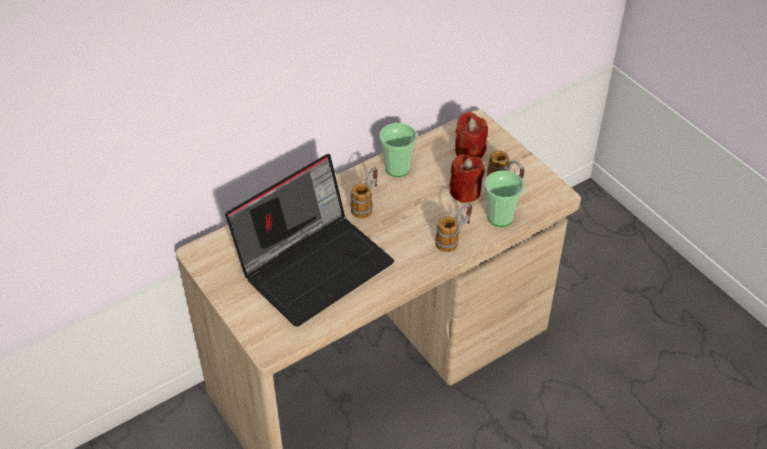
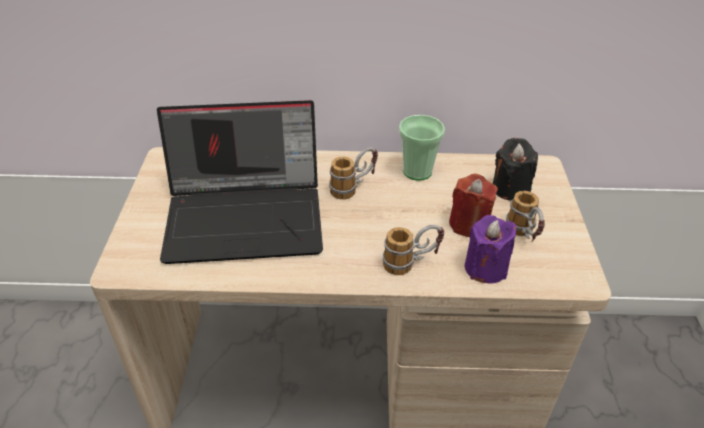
camera: 35 degrees right, 5 degrees down
(469, 151) = (510, 189): red candle -> black candle
(500, 217) = (485, 268): cup -> purple candle

